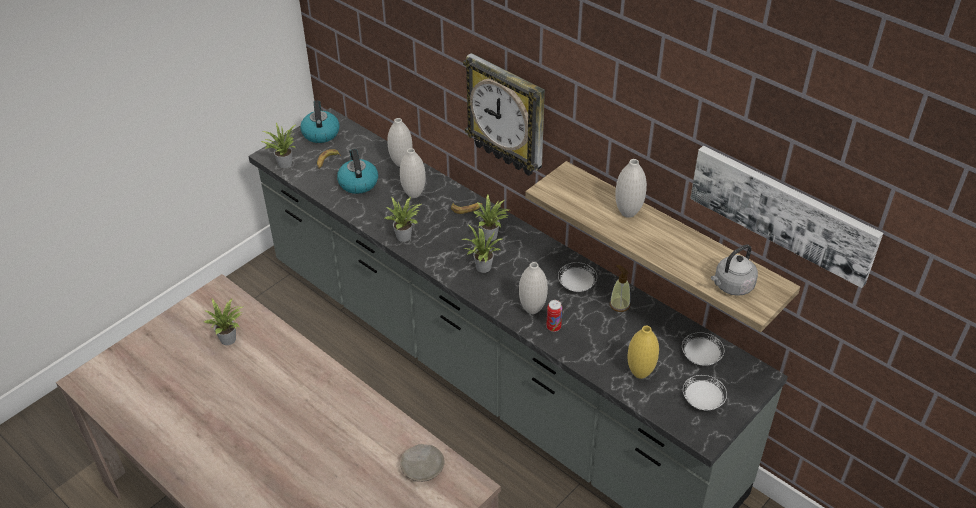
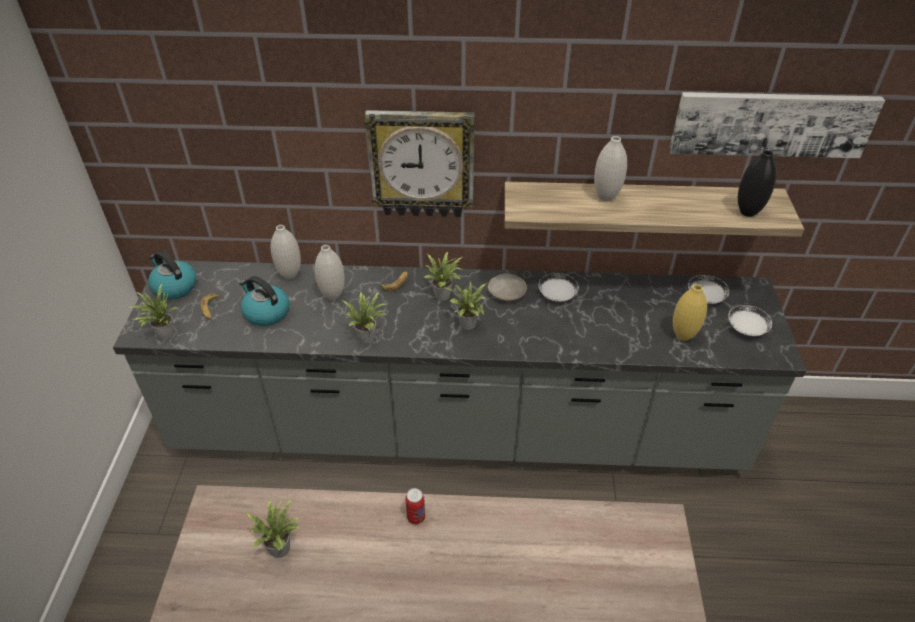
camera: 40 degrees left, 0 degrees up
(423, 467) = (606, 536): beige plate -> beige plate (507, 292)
(532, 309) = (547, 335): white vase -> none
(553, 327) = (581, 339): can -> can (416, 517)
(619, 304) = (605, 292): soap dispenser -> none
(732, 286) = (747, 212): grey kettle -> black vase

